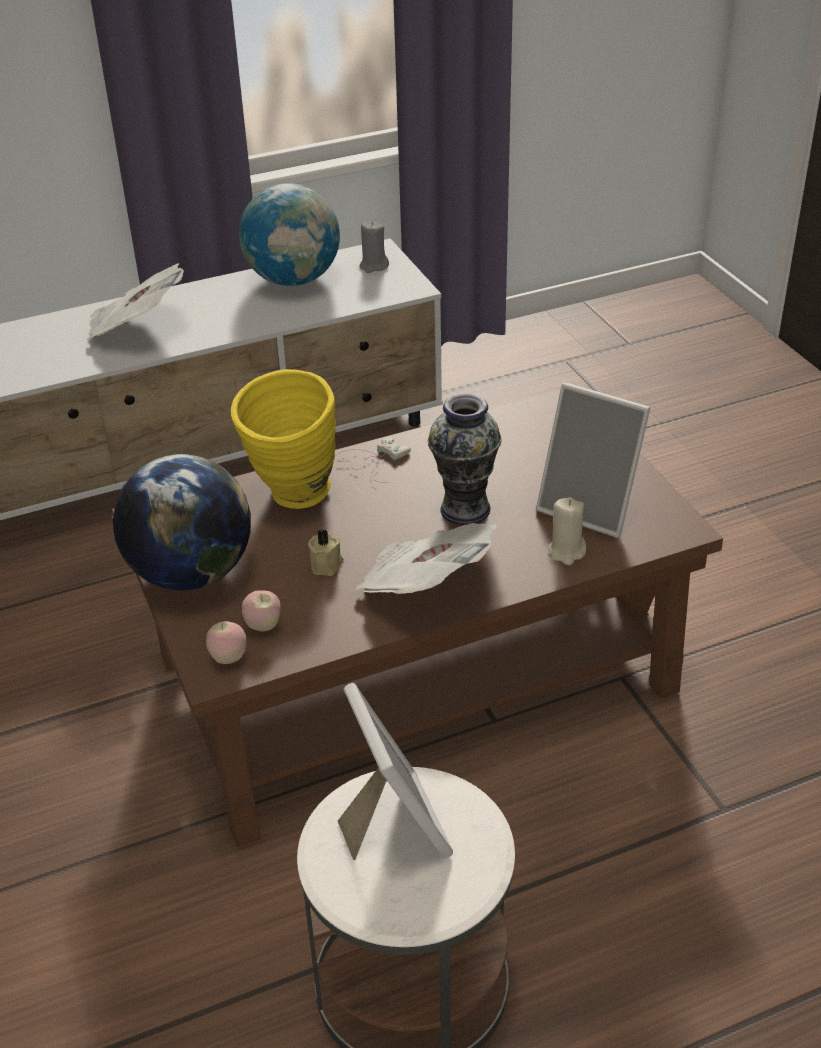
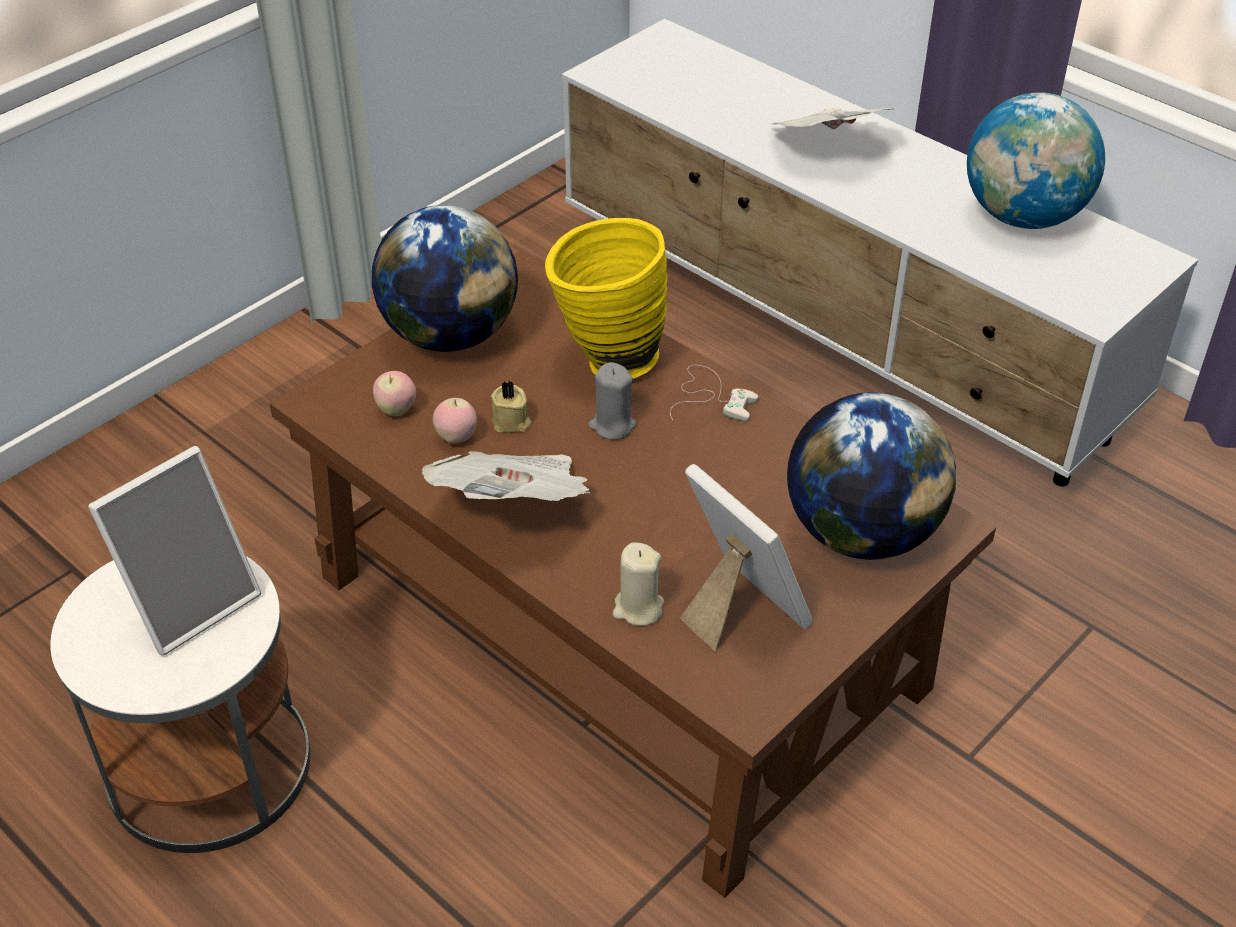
camera: 65 degrees right, 5 degrees up
(228, 658) = (340, 403): apple -> apple (456, 438)
(373, 266) = (1115, 267): grey candle -> grey candle (612, 425)
(466, 509) = (668, 499): vase -> none
(550, 437) = (861, 533): none -> globe
(591, 507) = (737, 609): picture frame -> picture frame turned 135 degrees clockwise

